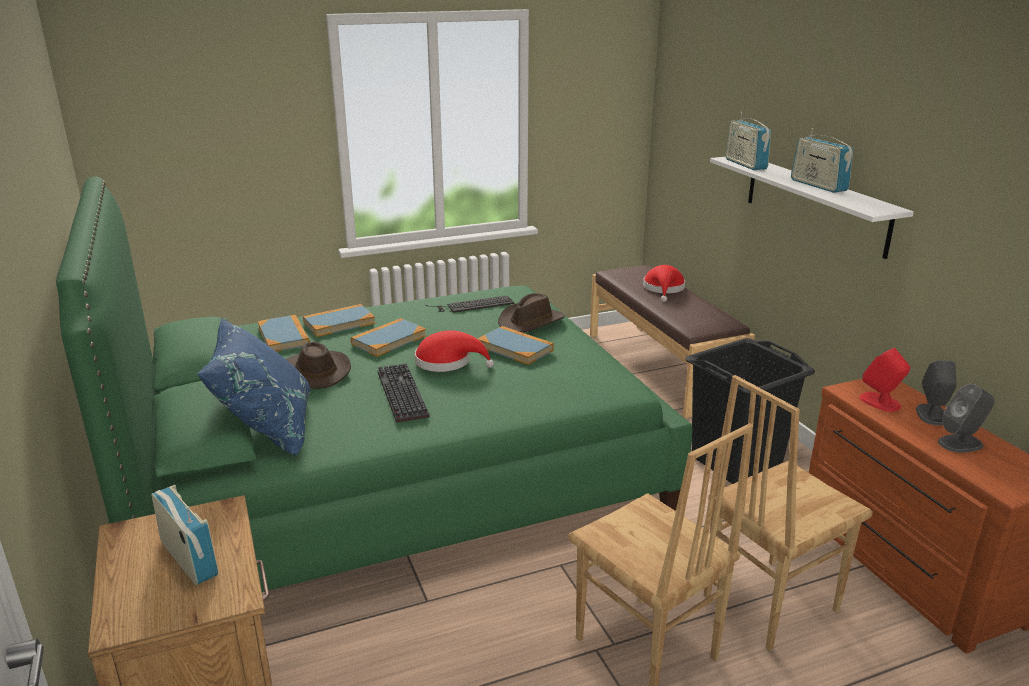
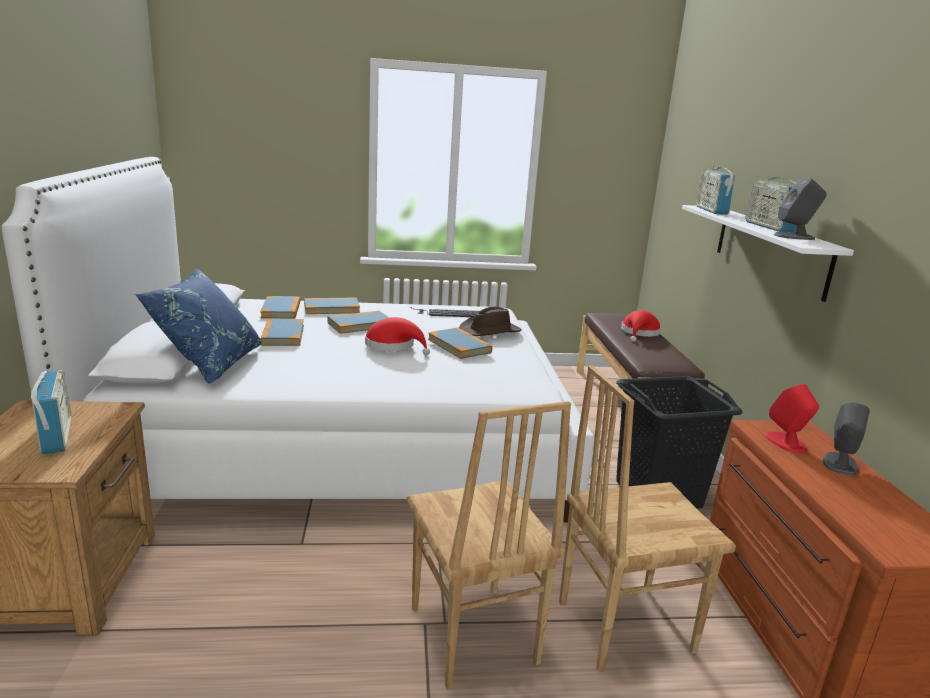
camera: 15 degrees right, 5 degrees down
(315, 372) = (282, 335): brown hat -> book
(392, 471) = (341, 439): green bed -> white bed
(399, 394) = (334, 360): keyboard -> none
(960, 443) = (858, 494): grey speaker -> grey speaker (794, 237)

